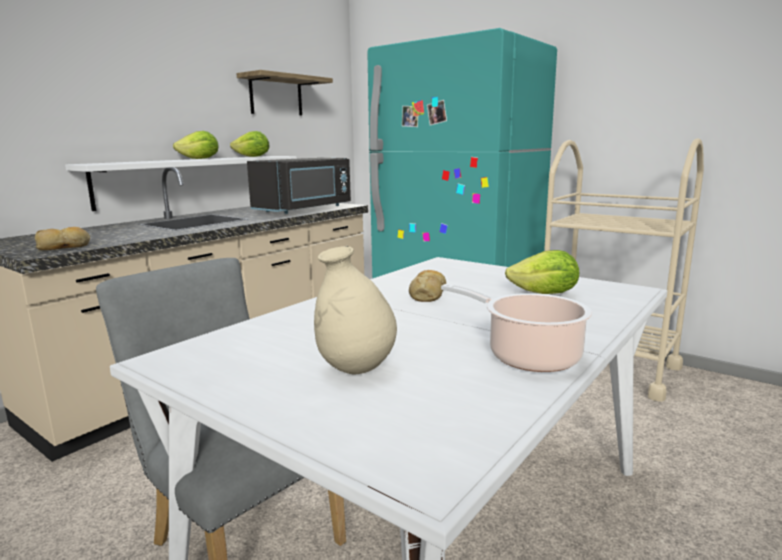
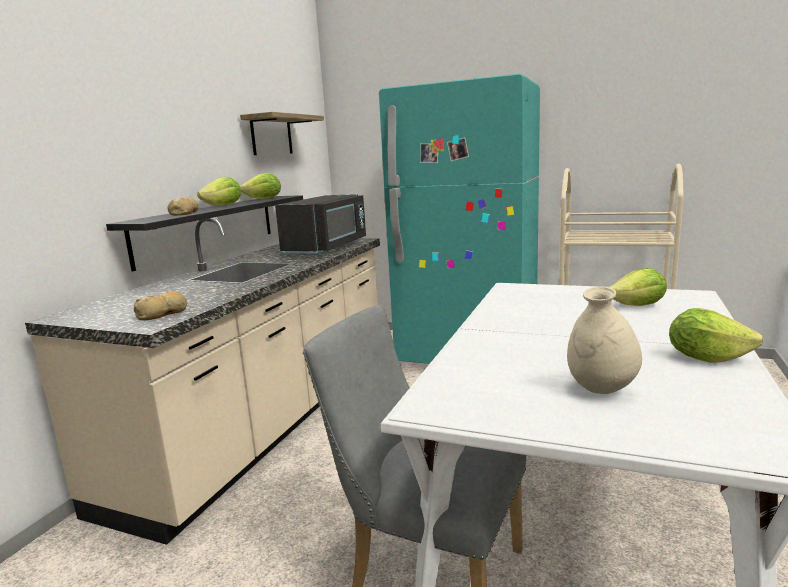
camera: 15 degrees left, 0 degrees up
(188, 180) = (209, 228): white shelf -> black shelf
(428, 294) = (548, 318): bread -> bread (184, 213)
(527, 356) = (706, 358): cooking pot -> lettuce

